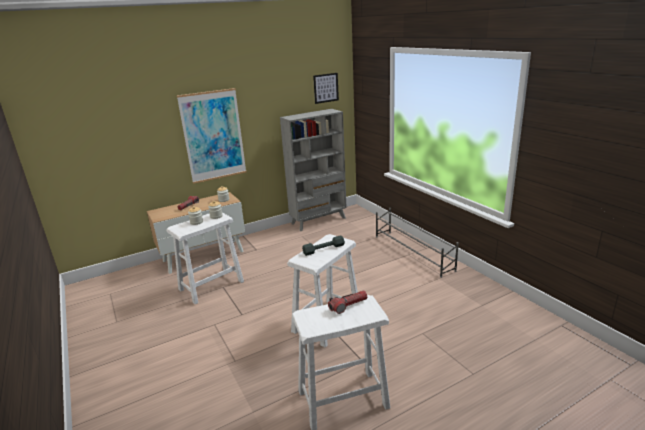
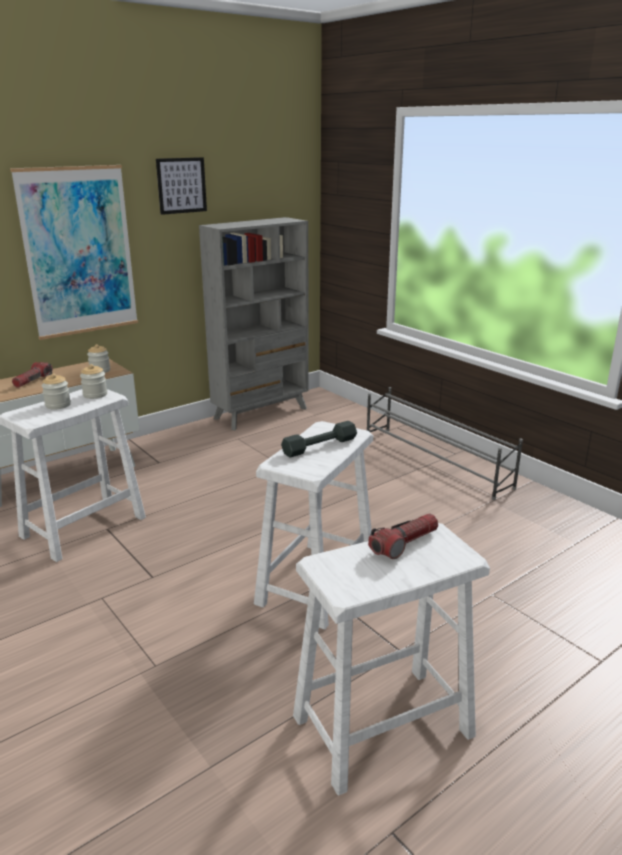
camera: 10 degrees left, 0 degrees up
(326, 88) = (276, 180): picture -> picture (181, 185)

